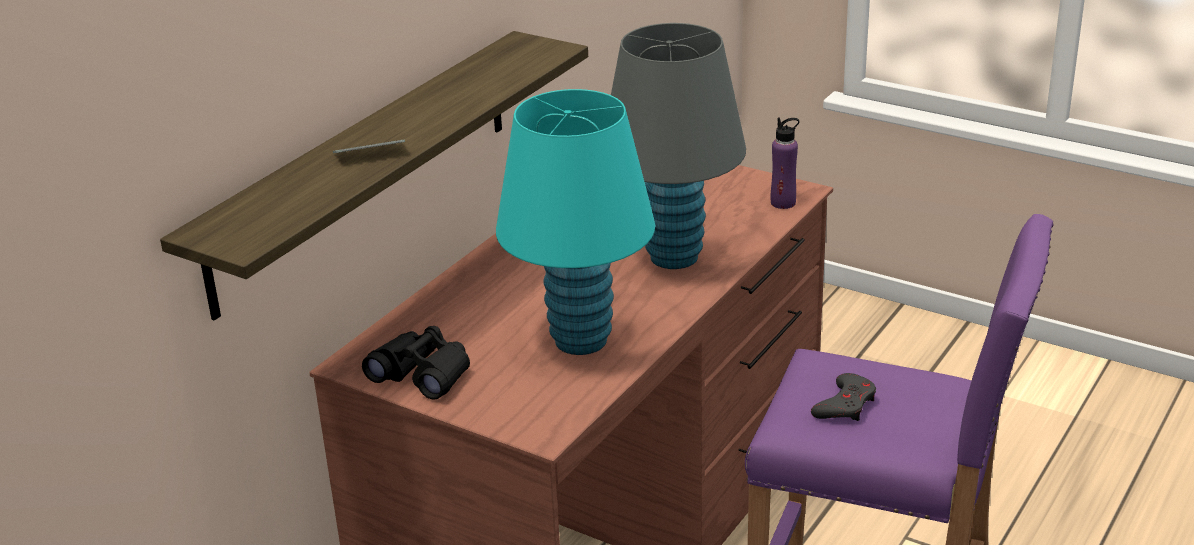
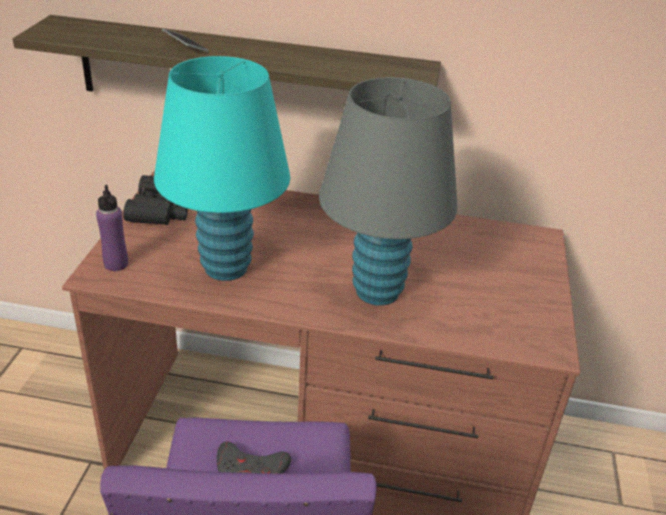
camera: 65 degrees right, 5 degrees up
(783, 203) = (519, 341): purple bottle -> purple bottle (116, 264)

